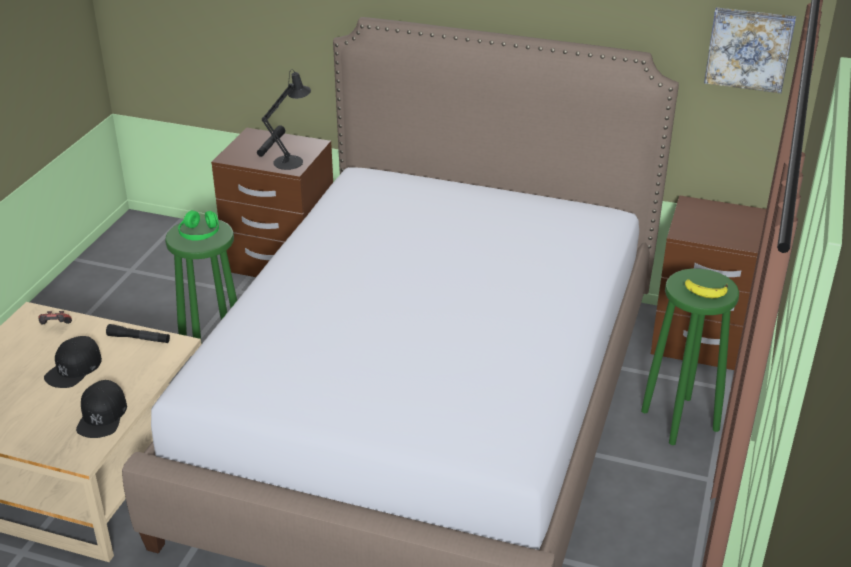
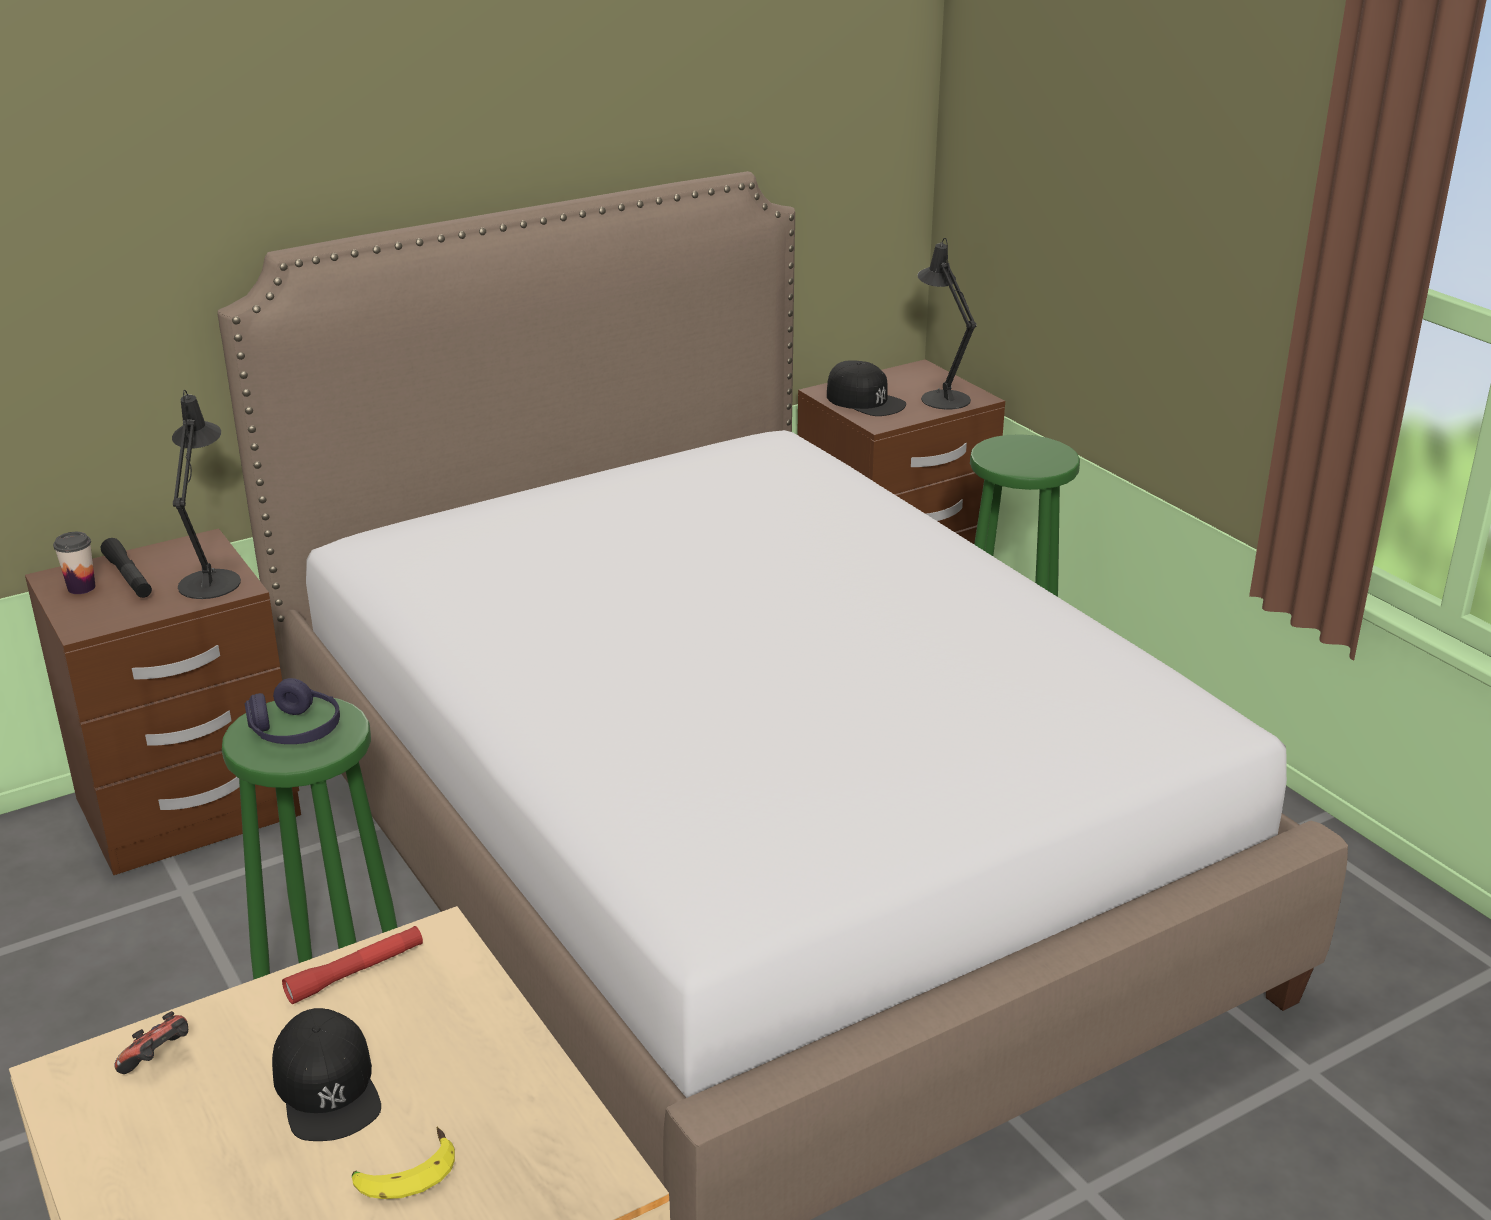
camera: 50 degrees left, 5 degrees down
(102, 415) = (519, 1106): black cap -> black cap (865, 400)
(139, 339) = (355, 972): black flashlight -> red flashlight
(200, 233) = (295, 730): green headphones -> purple headphones
(251, 142) = (81, 587): none -> cup
(705, 290) = (1034, 456): banana -> banana (405, 1172)
(745, 236) = (942, 397): none -> black table lamp
(749, 48) = (854, 130): picture -> none

